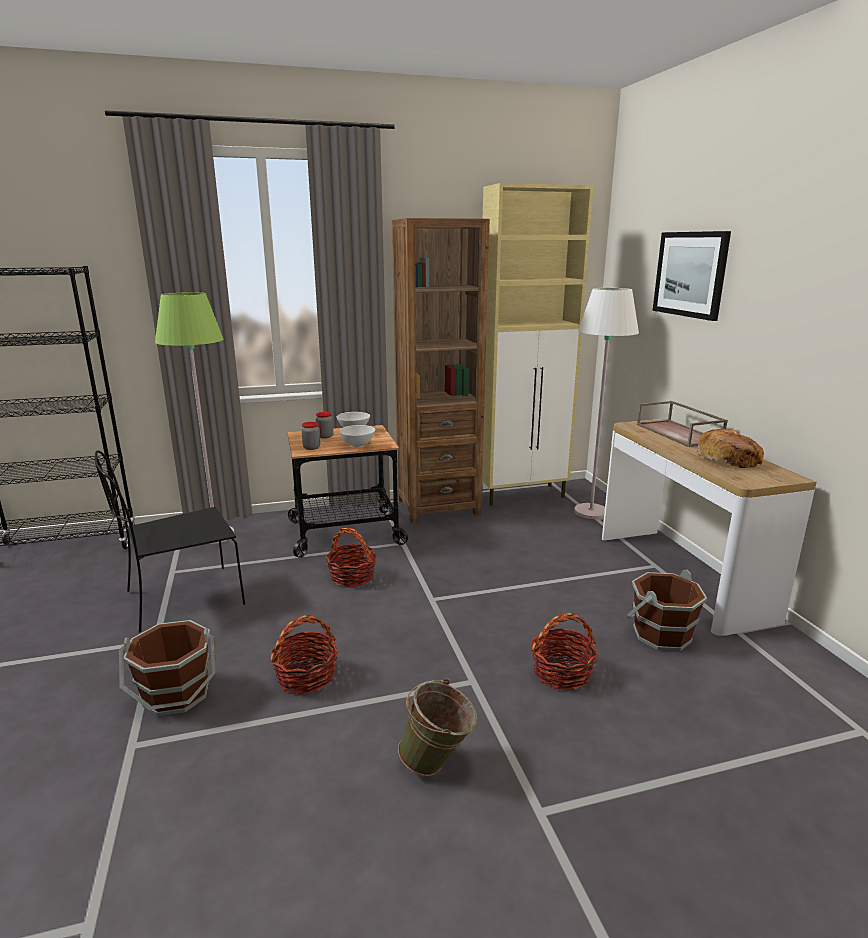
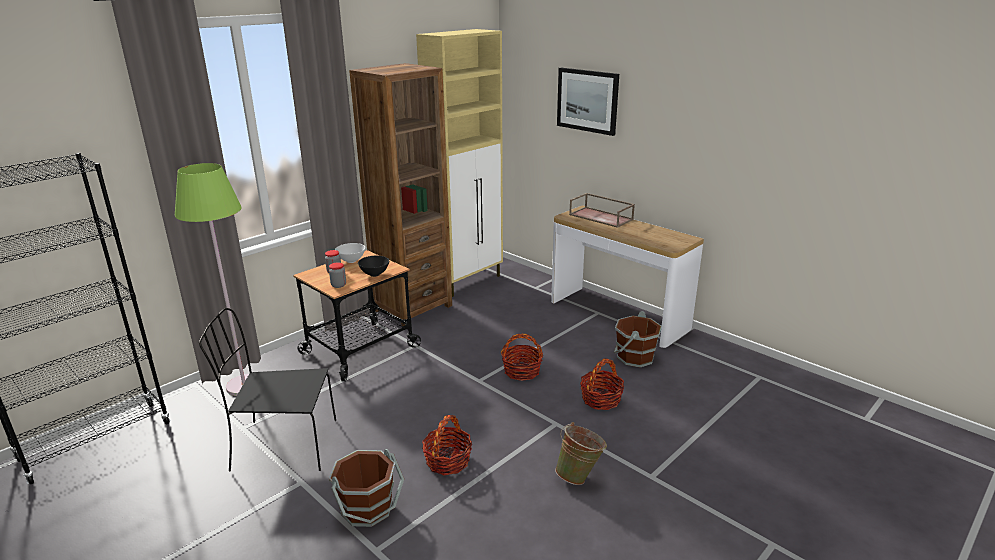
camera: 30 degrees left, 5 degrees up
(181, 599) = (282, 445): black chair -> black chair turned 60 degrees clockwise
(352, 576) = (404, 383): basket -> basket (522, 371)
(357, 446) = (374, 274): white bowl -> black bowl
(590, 512) = (527, 283): white floor lamp -> none
(729, 459) = (648, 232): bread -> none

